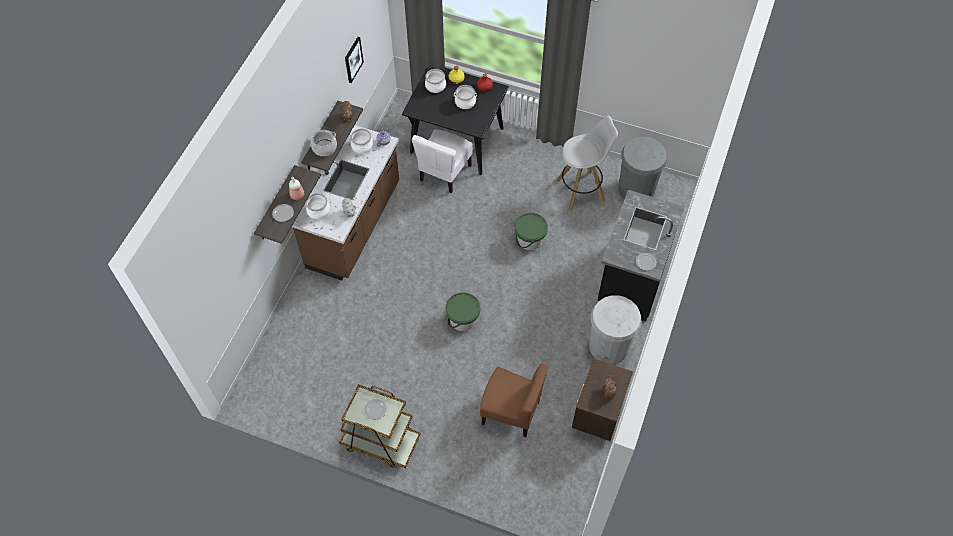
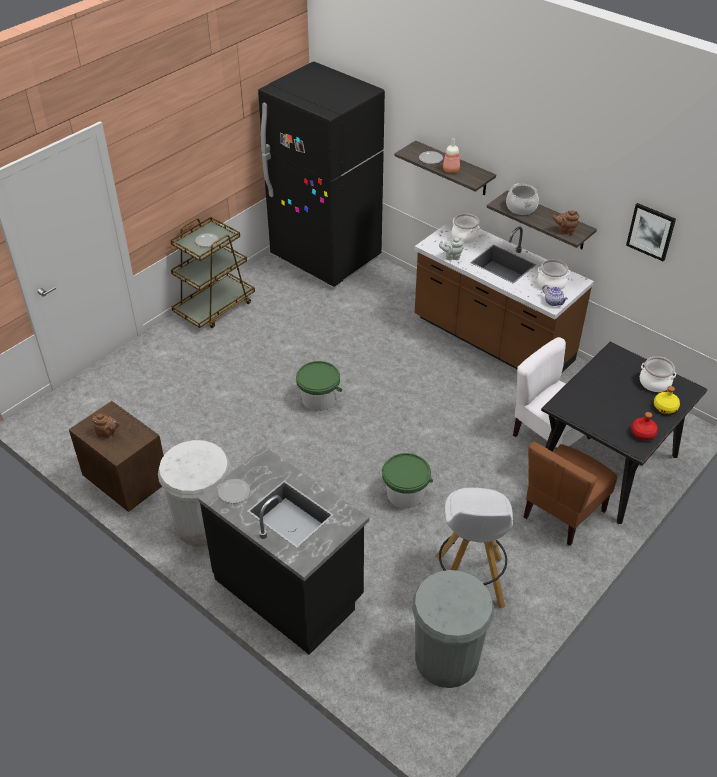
camera: 110 degrees right, 15 degrees down
(277, 378) = (326, 257): none -> black fridge
(465, 102) = (616, 405): cooking pot -> none
(511, 412) = (180, 408): brown chair -> brown chair (562, 514)

